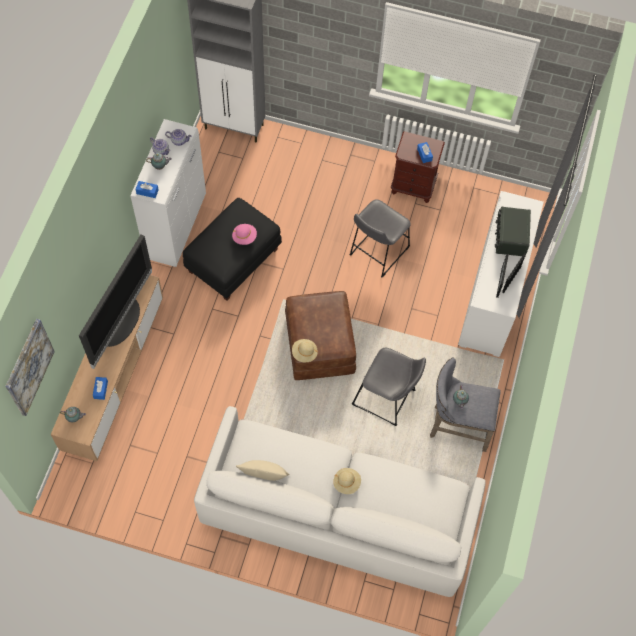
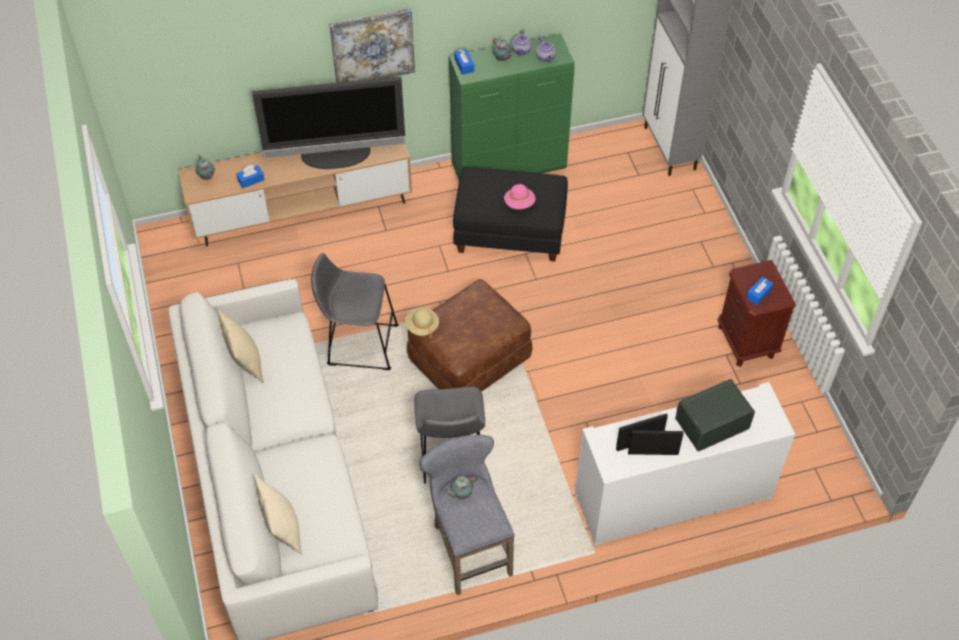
camera: 60 degrees right, 10 degrees down
(29, 367) = (174, 59): picture -> picture (372, 47)
(176, 226) = (509, 167): white cabinet -> green cabinet
(347, 483) = (287, 440): beige hat -> none
(377, 253) = (628, 352): grey stool -> grey stool (358, 344)
(413, 520) = (283, 529): none -> beige pillow

